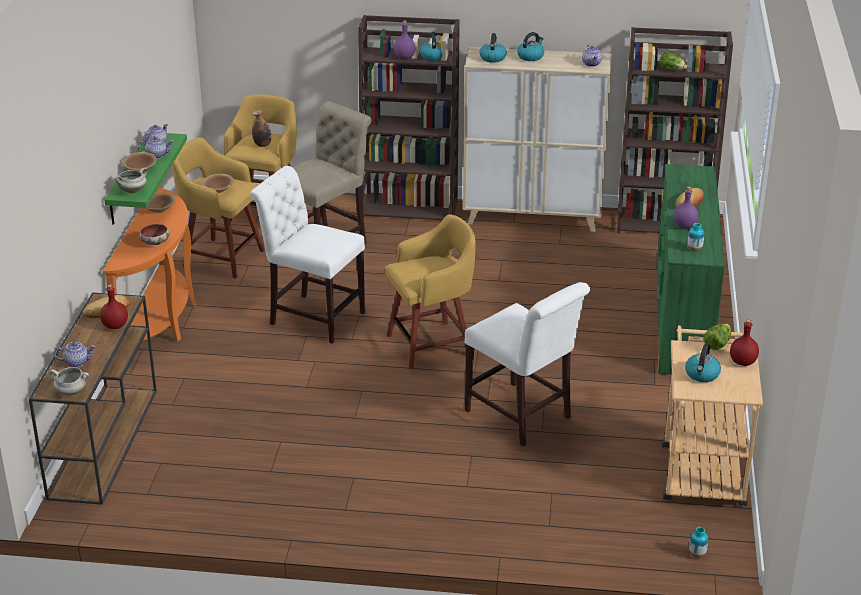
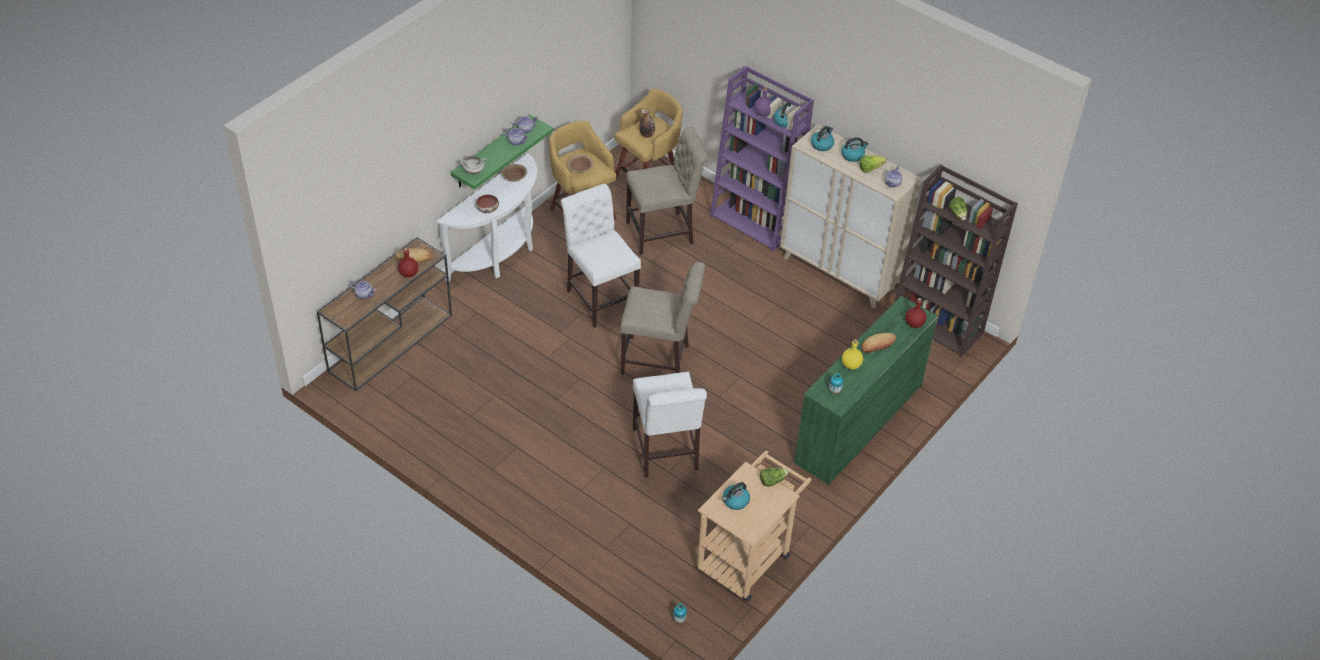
camera: 30 degrees right, 15 degrees up
(71, 392) = (343, 318): white cooking pot -> none
(140, 169) = (494, 152): brown bowl -> none
(162, 321) = (500, 255): orange console table -> white console table
(410, 208) = (754, 223): brown bookcase -> purple bookcase
(432, 344) = (659, 360): yellow stool -> beige chair
(558, 60) = (870, 168): none -> lettuce
(685, 226) = (851, 365): purple bottle -> yellow bottle
(742, 362) = (774, 505): red bottle -> red bottle (914, 324)

